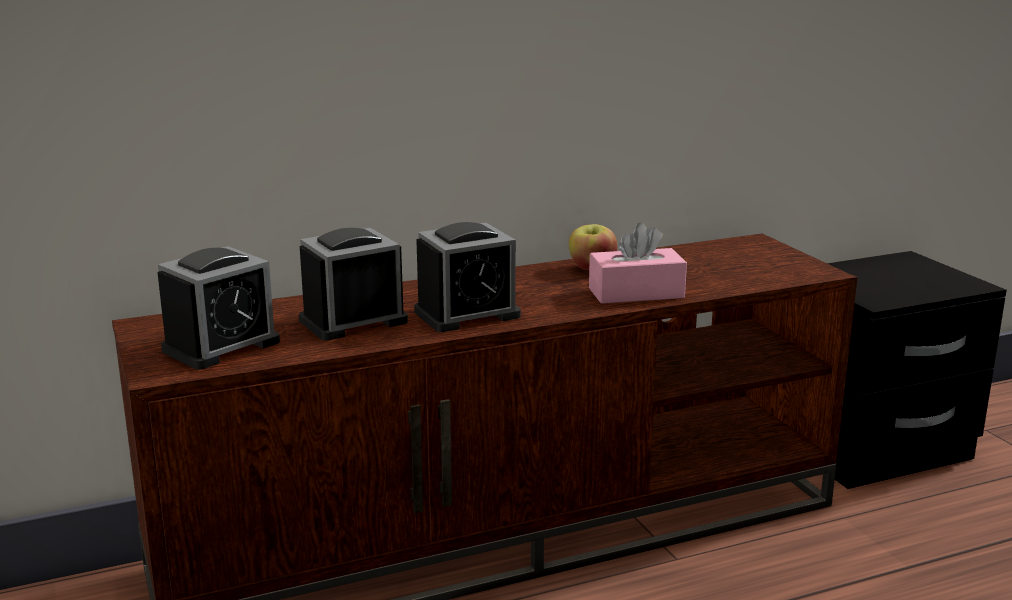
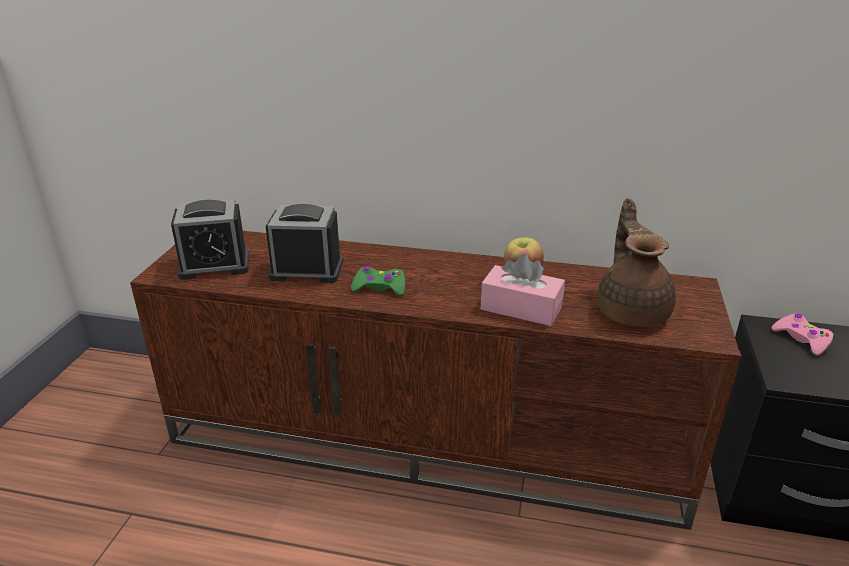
camera: 35 degrees right, 10 degrees up
(467, 314) = (379, 287): alarm clock -> green game controller
(732, 270) = (631, 310): none -> brown teapot
(853, 273) = (801, 339): none -> pink game controller

